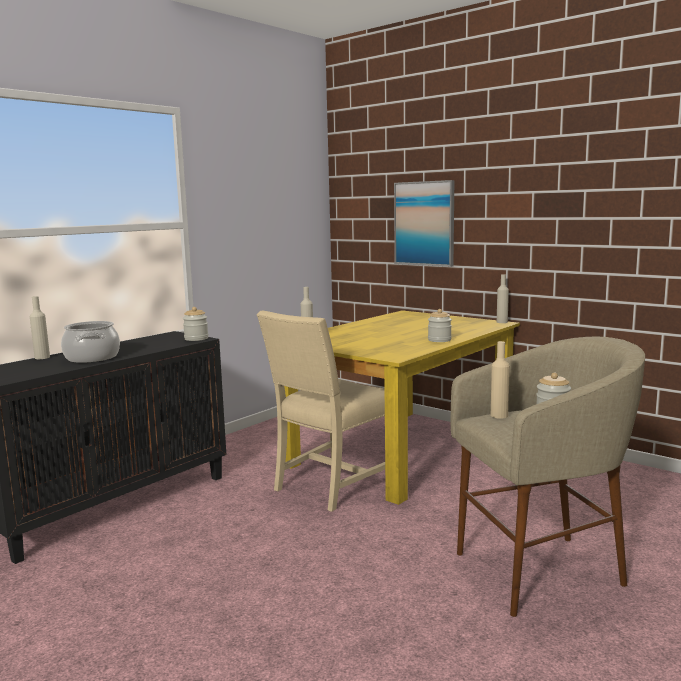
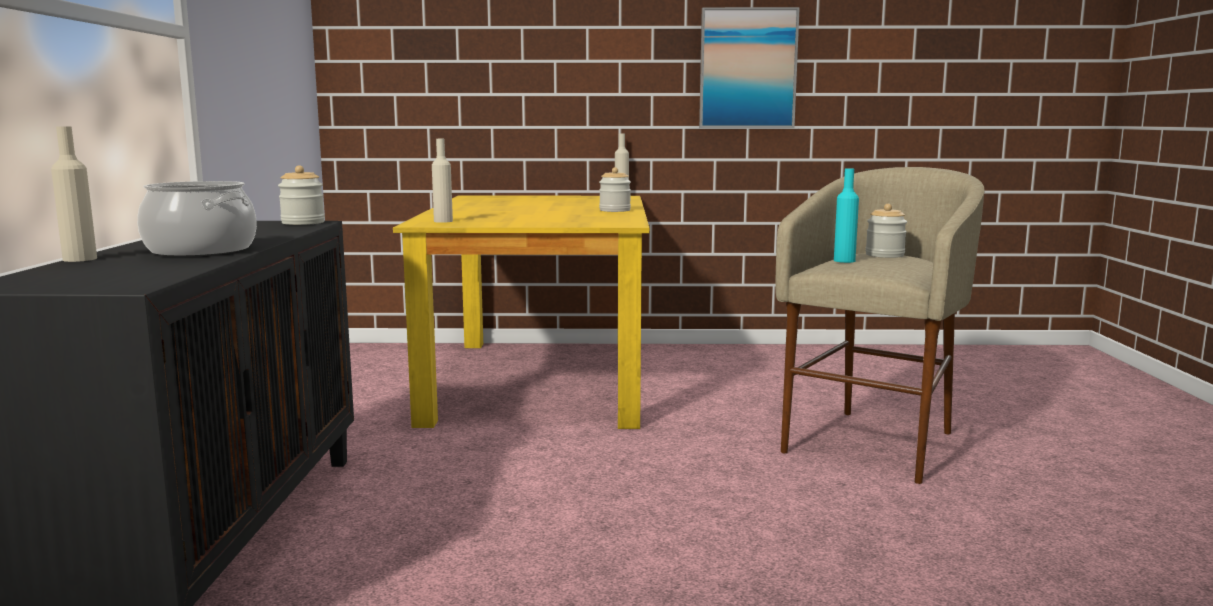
camera: 40 degrees left, 0 degrees up
(333, 484) = (524, 430): beige chair -> none
(424, 223) = (494, 67): picture -> picture (747, 69)
(499, 415) = (844, 261): beige bottle -> turquoise bottle

